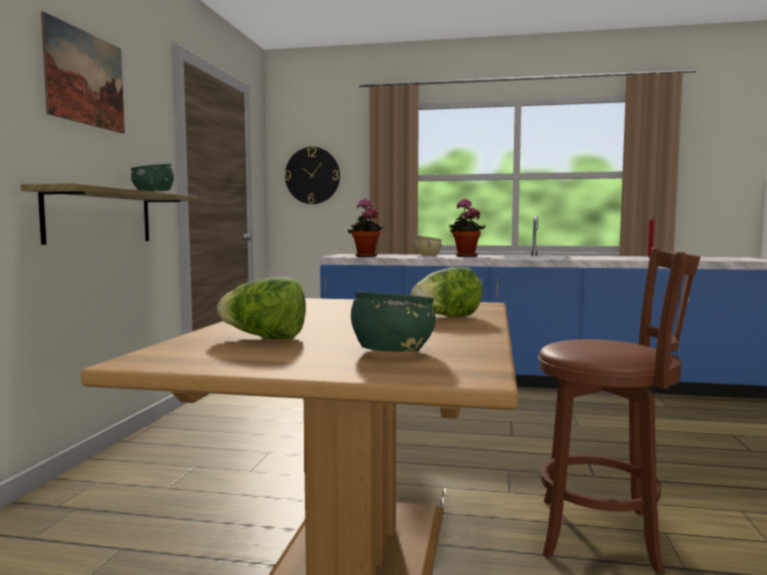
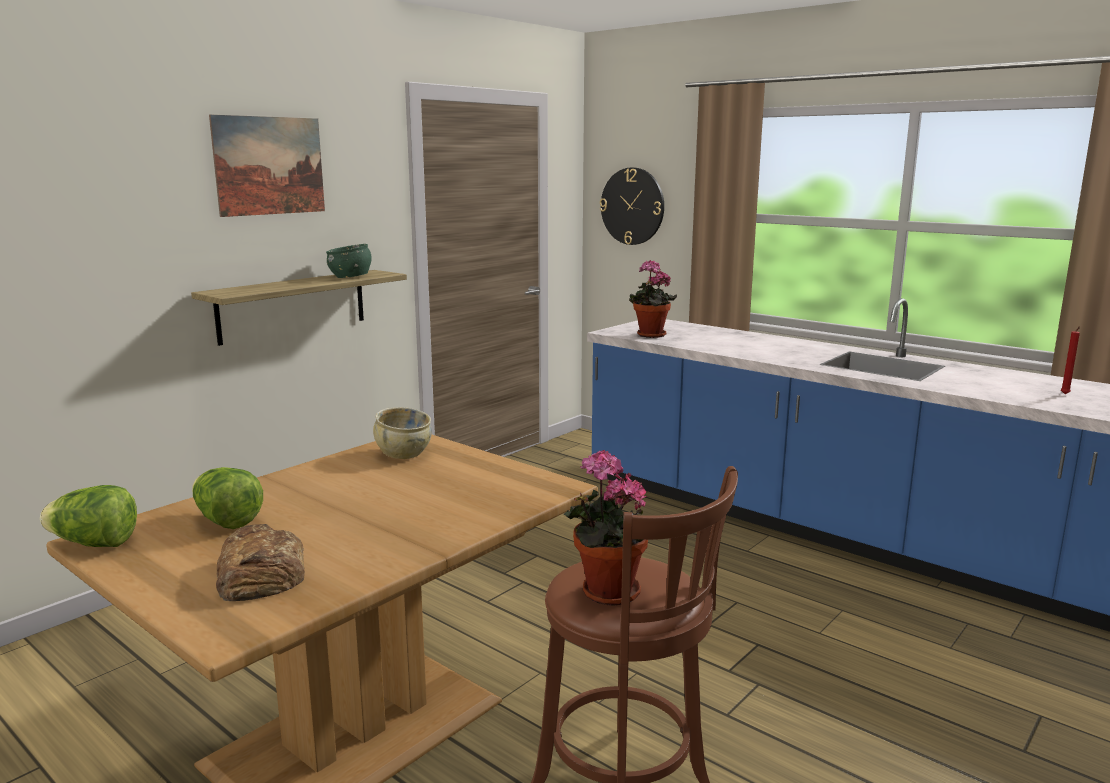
camera: 30 degrees right, 10 degrees up
(393, 351) = (260, 574): green bowl -> bread
(427, 256) = (733, 342): beige bowl -> beige bowl (403, 453)
(447, 317) = (453, 512): lettuce -> lettuce (94, 544)
(465, 256) = (782, 350): potted plant -> potted plant (605, 593)

